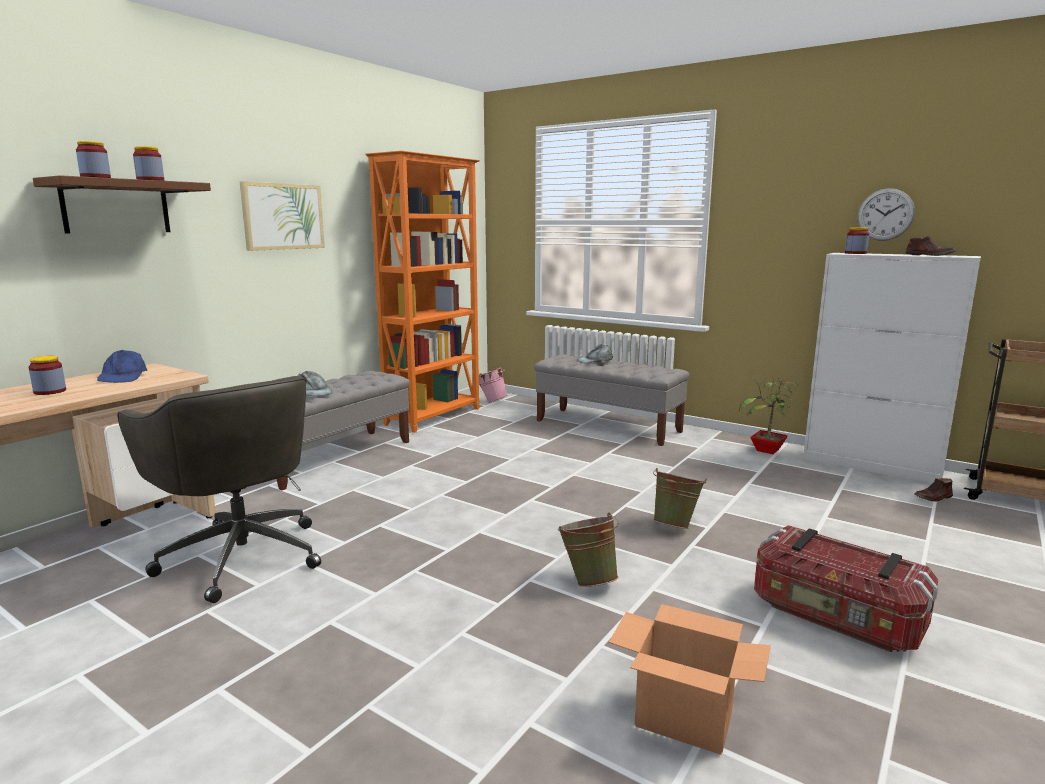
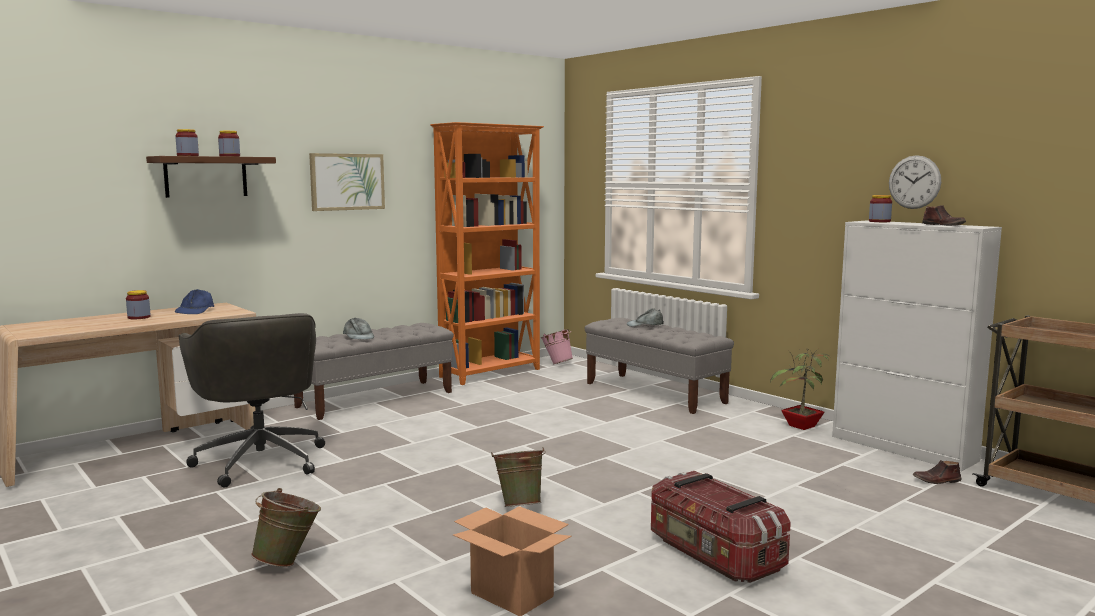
camera: 15 degrees right, 5 degrees down
(675, 525) = (638, 476): green bucket -> green bucket (289, 561)

